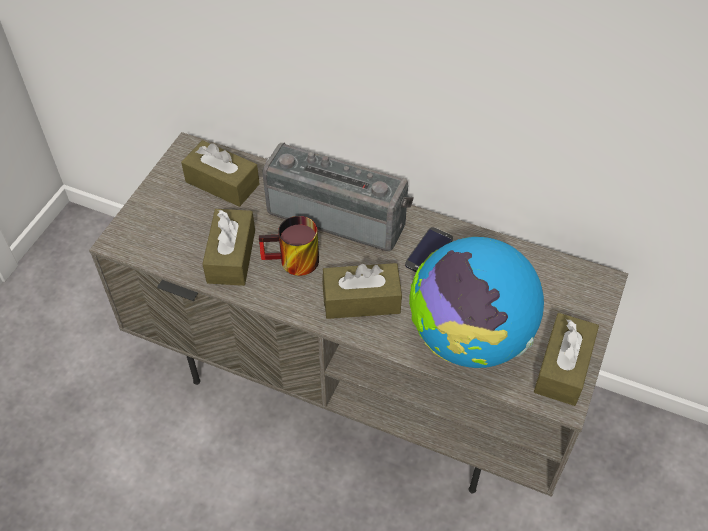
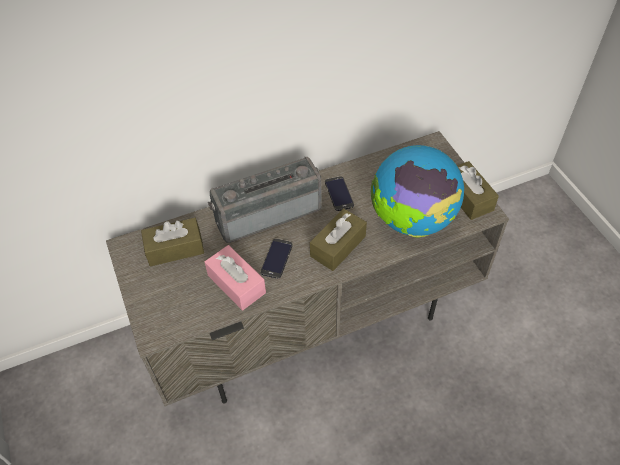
camera: 45 degrees left, 0 degrees up
(231, 256) = (236, 284): brown tissue box -> pink tissue box
(292, 263) = (276, 258): mug -> phone

